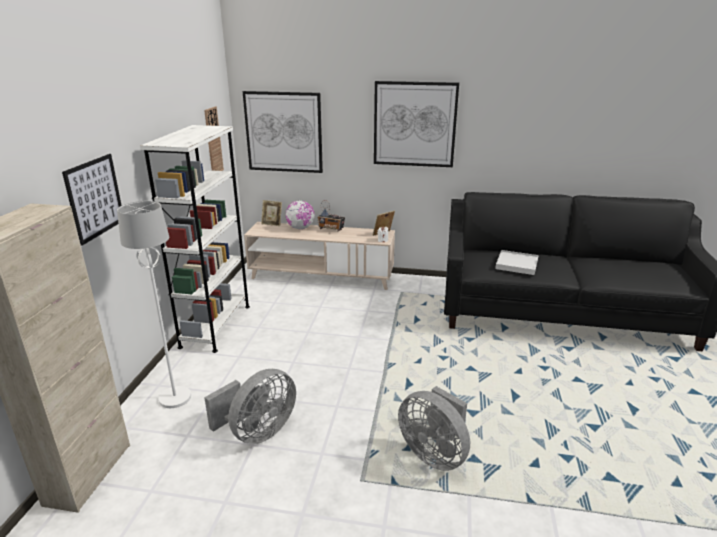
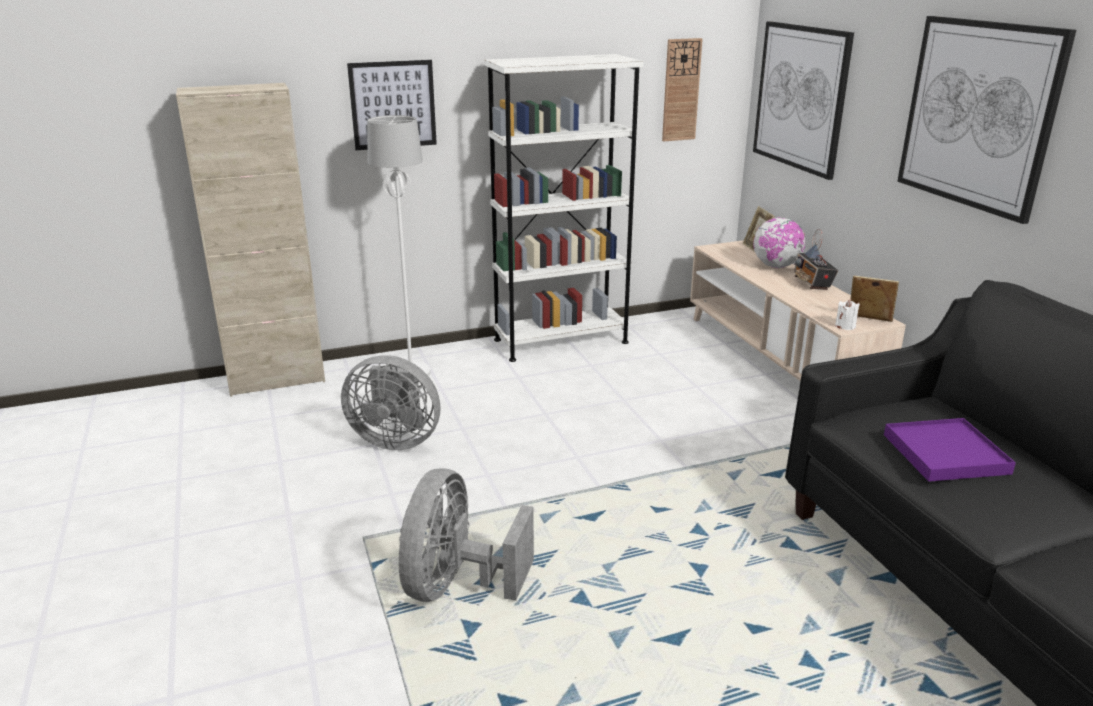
camera: 60 degrees right, 0 degrees up
(516, 264) = (945, 454): white tray -> purple tray

